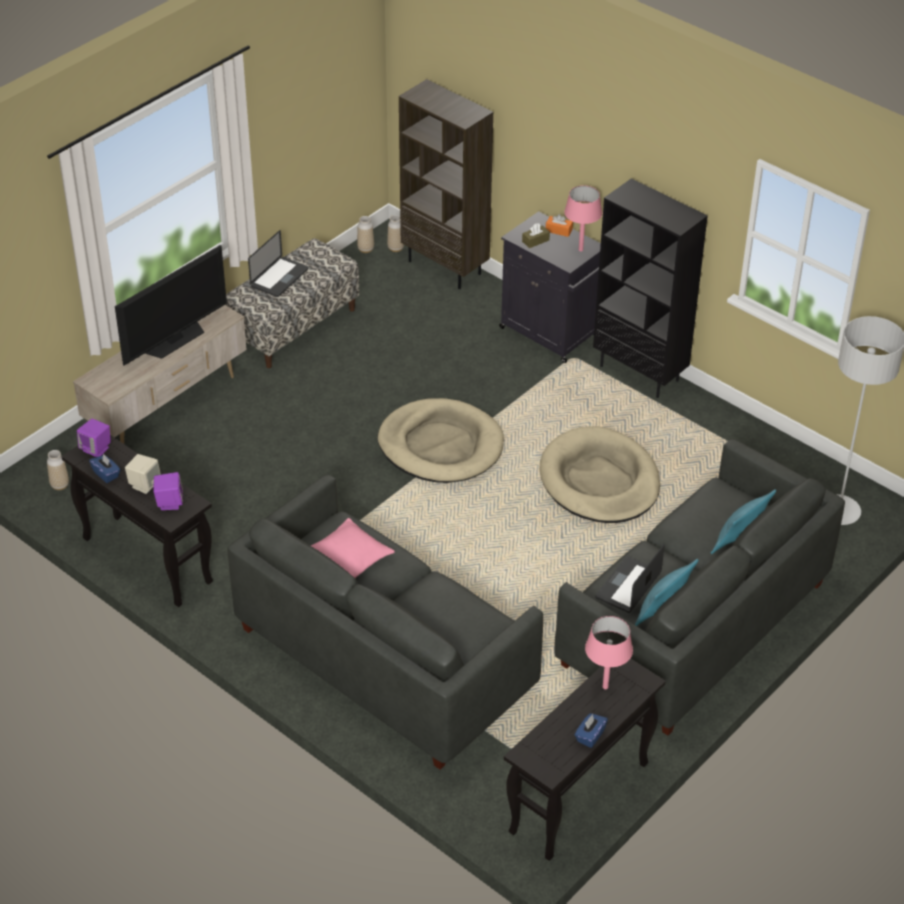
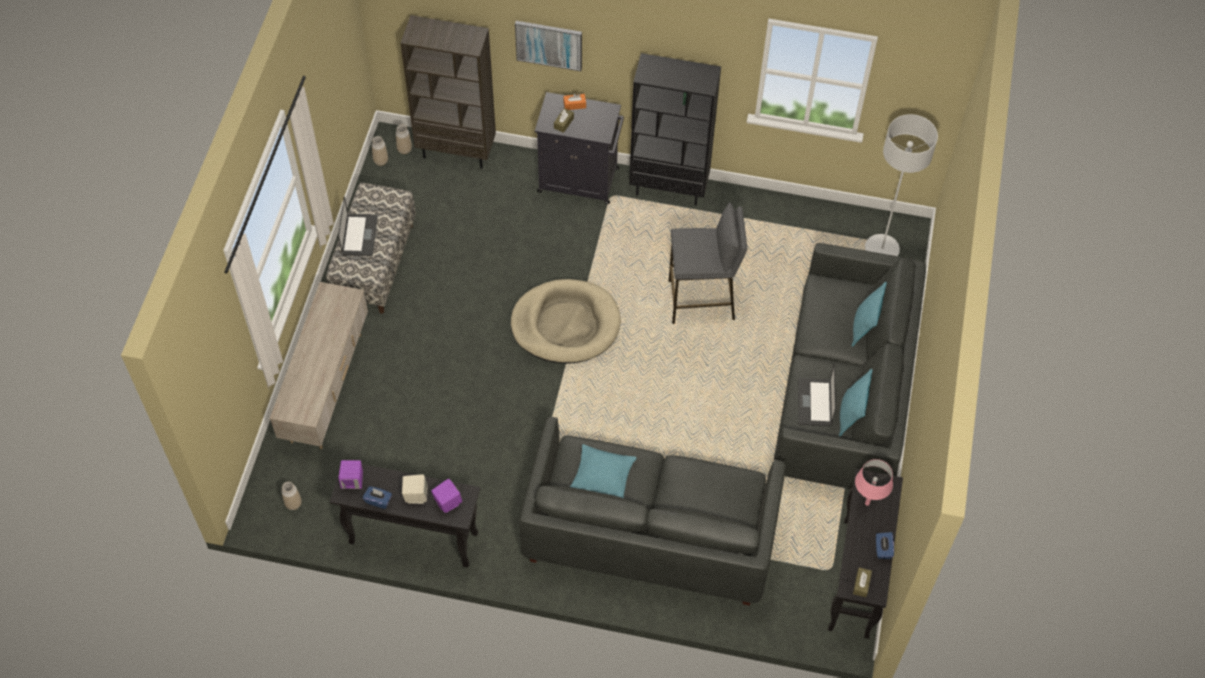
camera: 30 degrees left, 15 degrees up
(175, 340) = (324, 339): television -> none
(348, 558) = (602, 477): pink pillow -> turquoise pillow
(540, 757) = (861, 584): none -> brown tissue box
(547, 148) = (549, 44): none -> picture
(581, 250) = (604, 117): pink table lamp -> none
(599, 481) = (701, 301): beige dog bed -> grey stool

